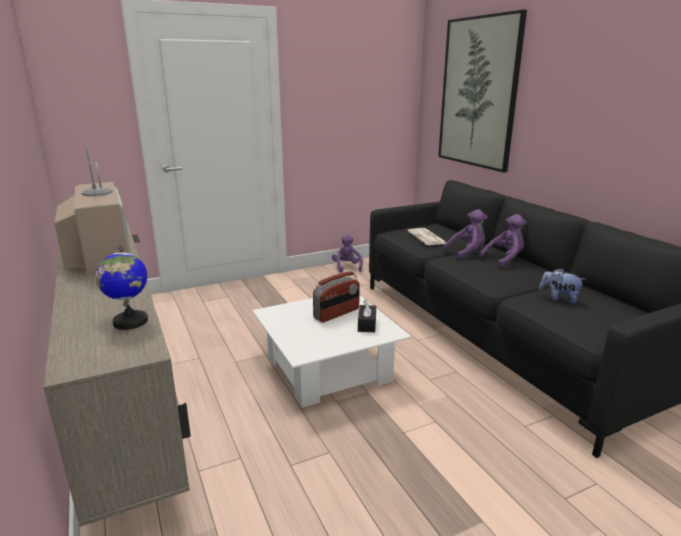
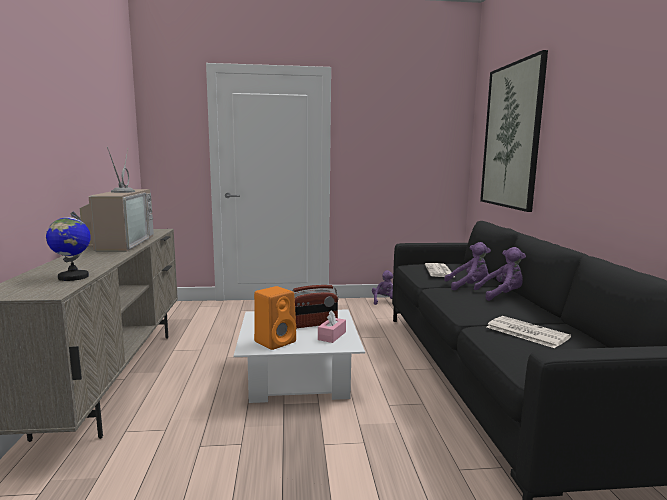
camera: 20 degrees right, 10 degrees down
(319, 341) = (276, 341): none -> orange speaker
(367, 324) = (332, 336): black tissue box -> pink tissue box
(559, 298) = (525, 332): plush toy -> newspaper

